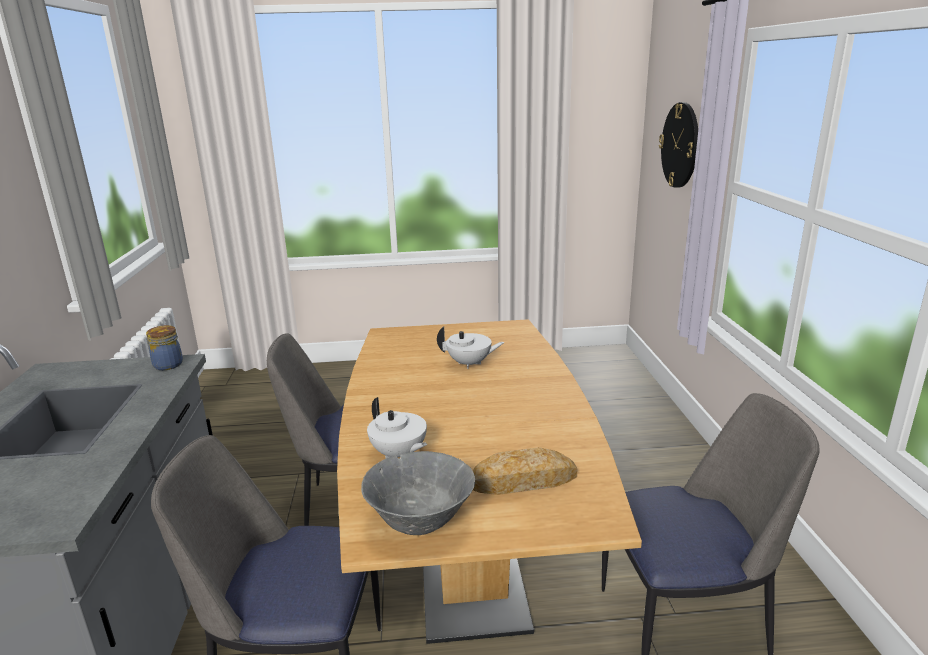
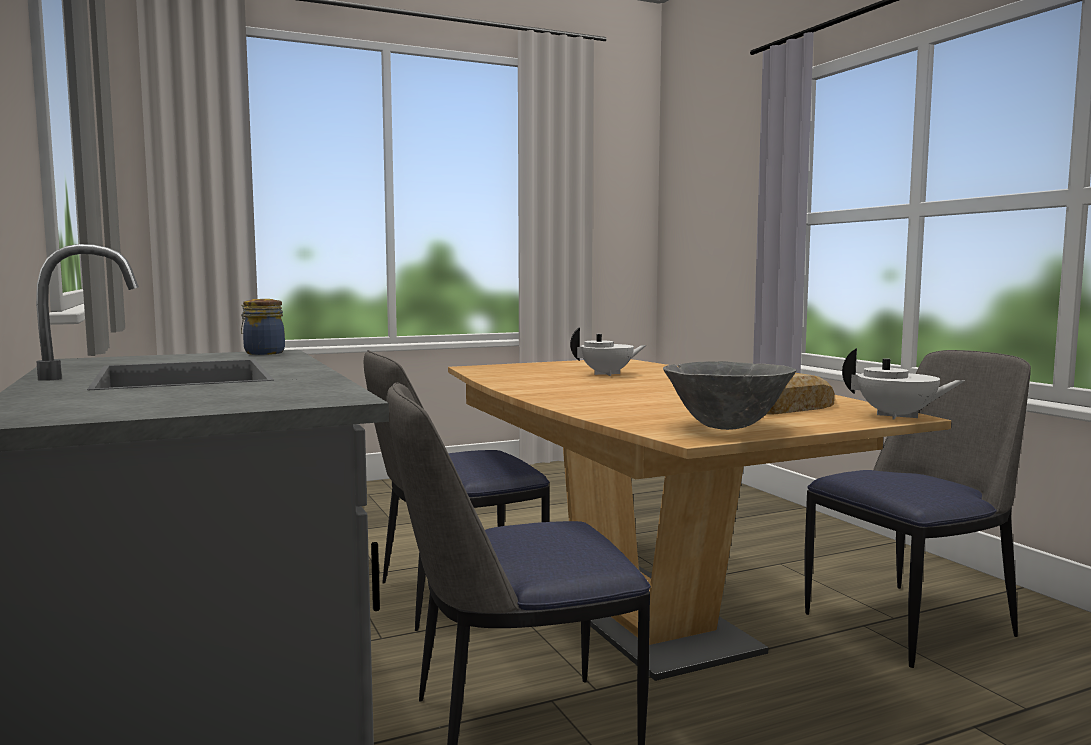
camera: 20 degrees left, 15 degrees down
(399, 454) = (628, 407): white teapot -> white teapot (897, 416)
(680, 145) = (720, 203): wall clock -> none

